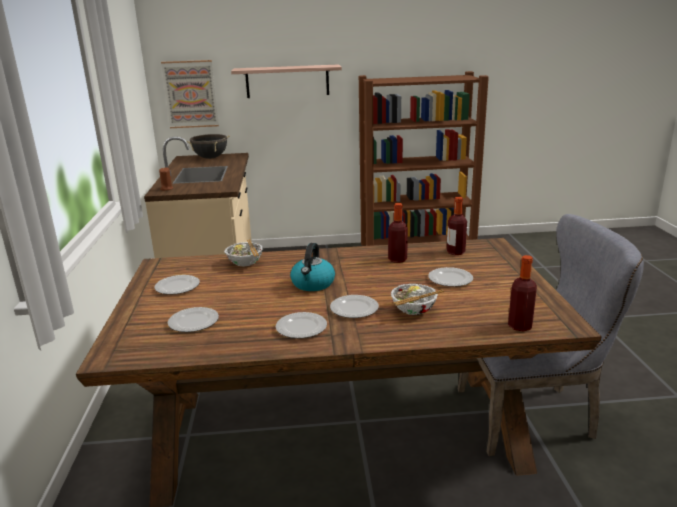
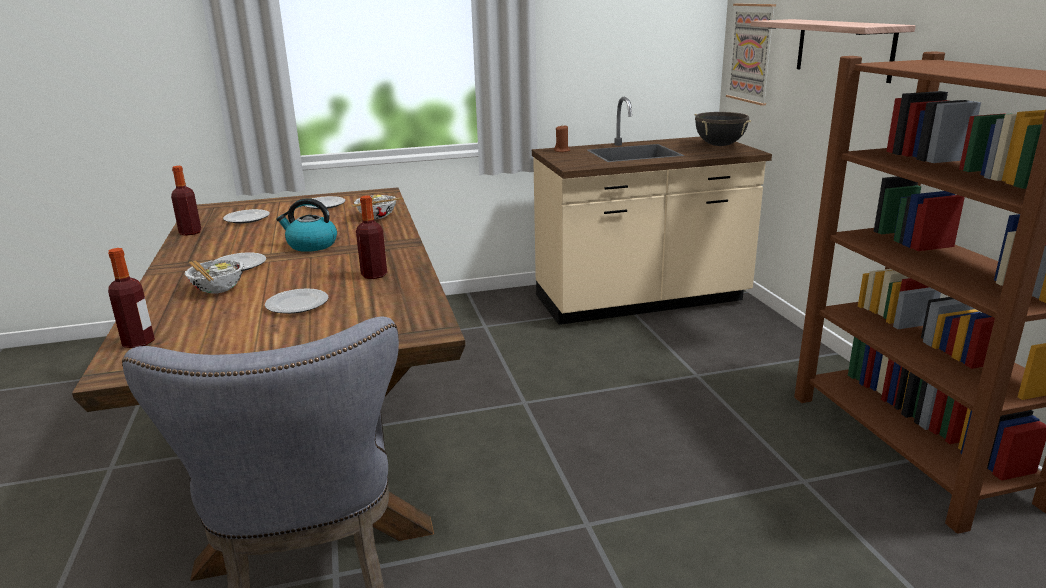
camera: 80 degrees right, 0 degrees up
(301, 328) = (211, 250): plate -> none
(455, 252) = (396, 306): bottle -> bottle (190, 232)

